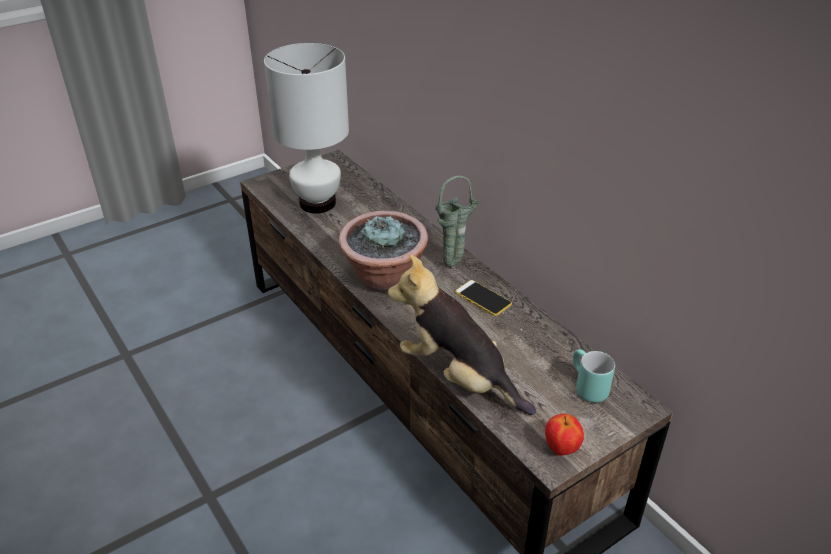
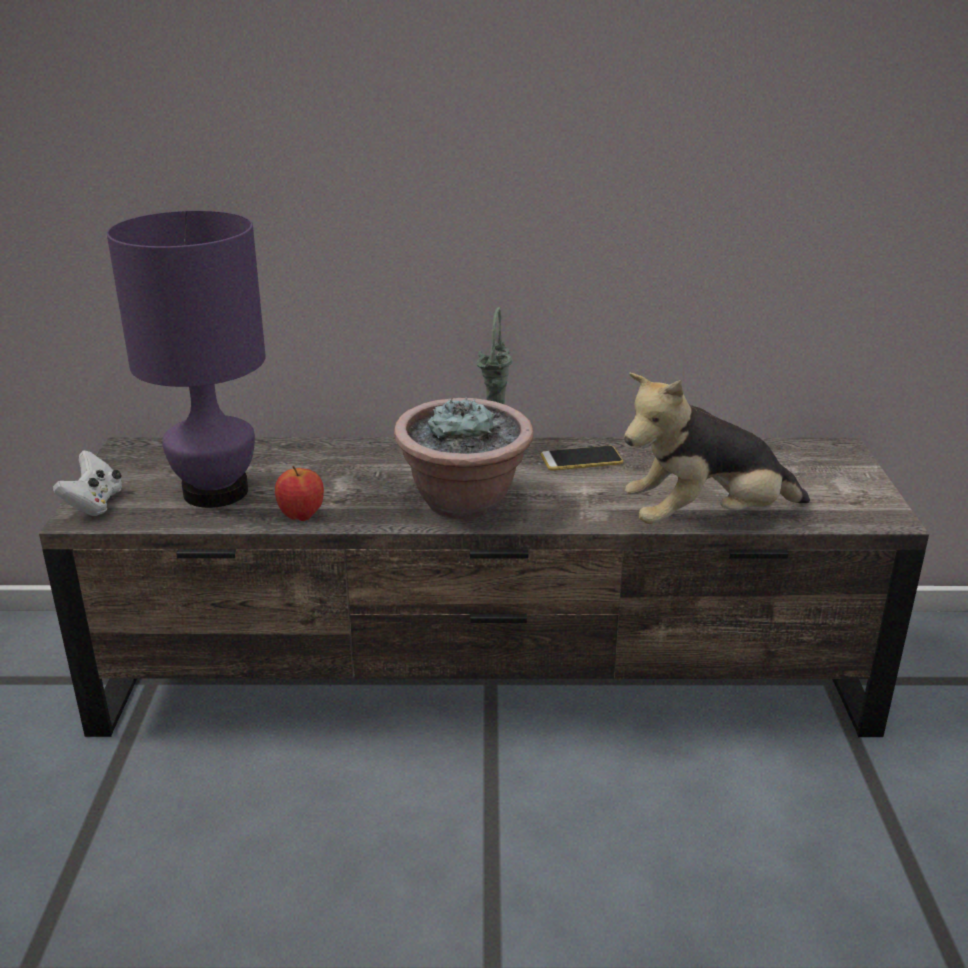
camera: 55 degrees left, 10 degrees down
(275, 180) = (94, 504): none -> white game controller
(318, 203) = (217, 491): white table lamp -> purple table lamp
(561, 449) = (872, 506): apple -> apple (301, 516)
(585, 388) = (790, 462): turquoise mug -> none

